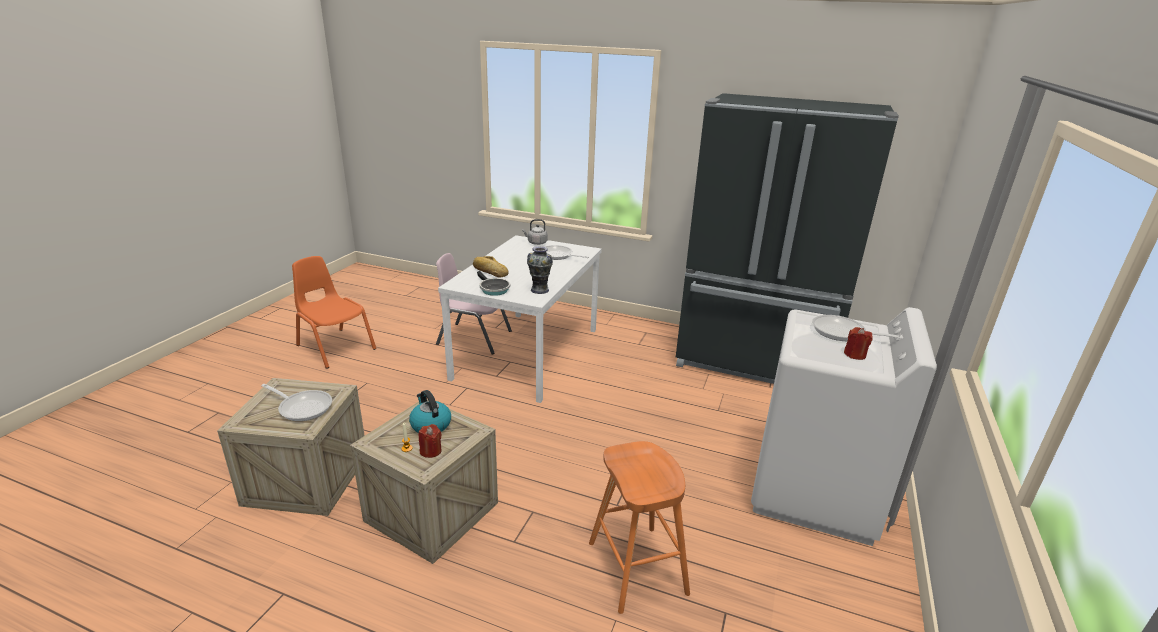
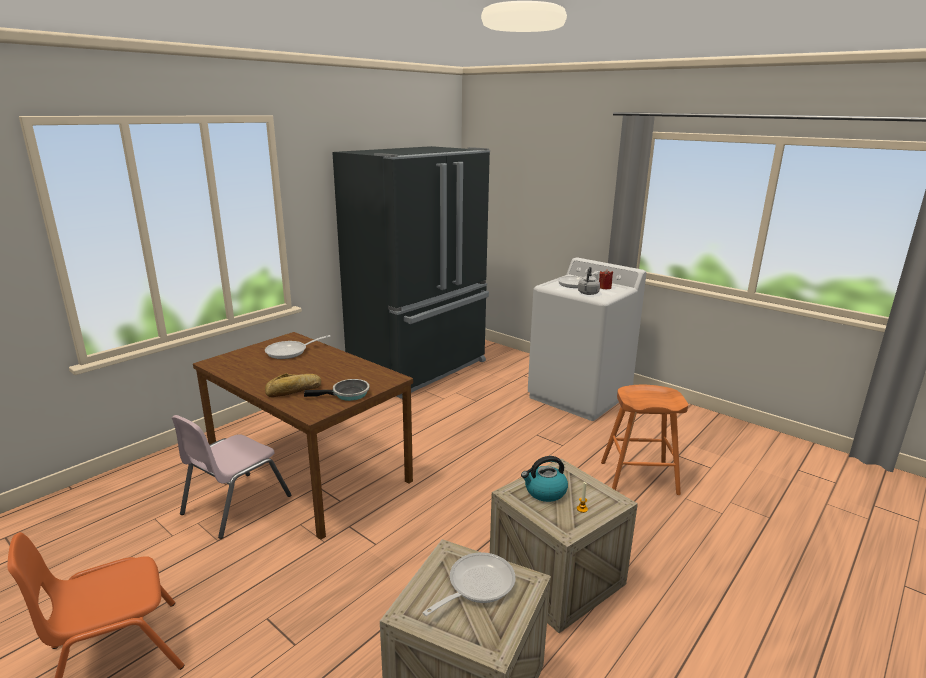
camera: 70 degrees left, 5 degrees down
(431, 451) = (588, 495): red candle -> none
(528, 354) = (311, 472): white dining table -> brown dining table
(536, 243) = (236, 356): grey kettle -> grey kettle (588, 293)
(539, 290) = (372, 373): vase -> none

